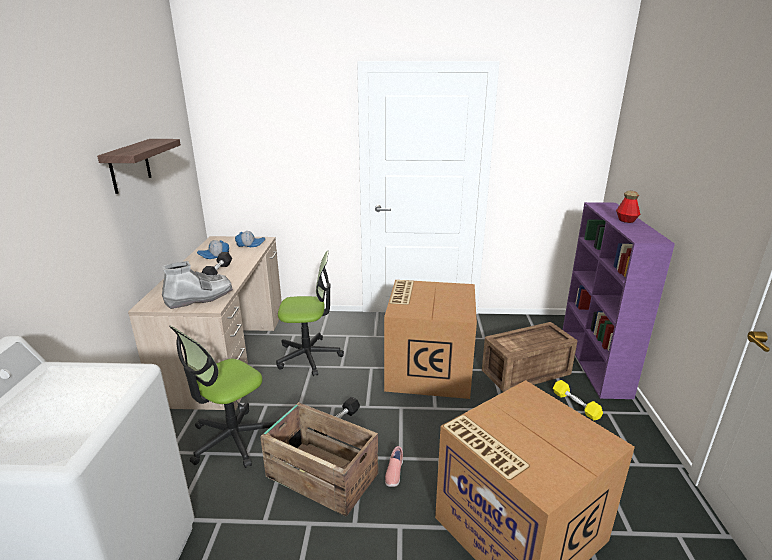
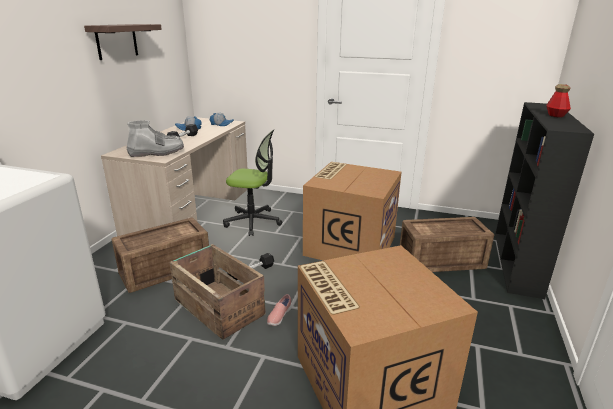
camera: 15 degrees right, 0 degrees up
(232, 439) = (164, 269): office chair -> crate
(575, 405) = (478, 294): yellow dumbbell -> none
(595, 362) = (517, 263): purple bookcase -> black bookcase

